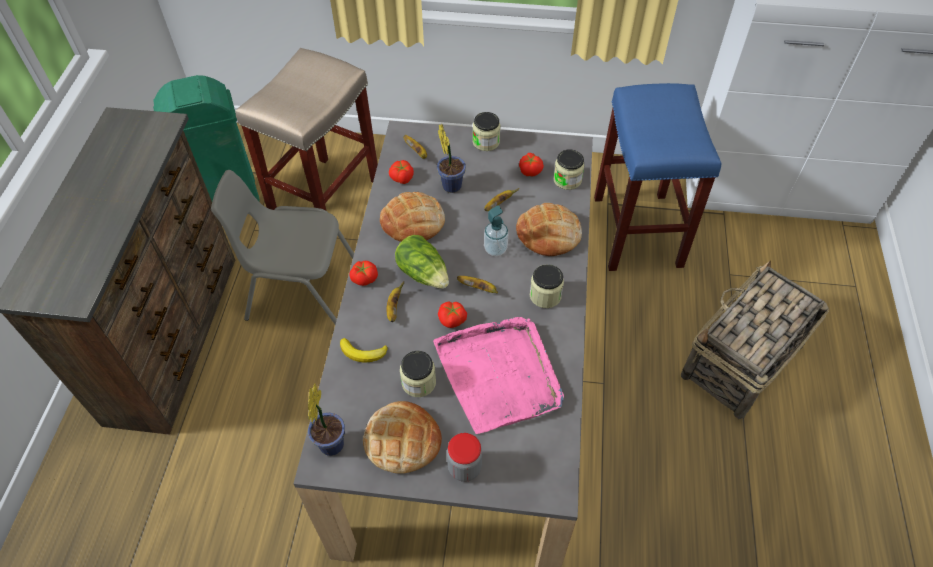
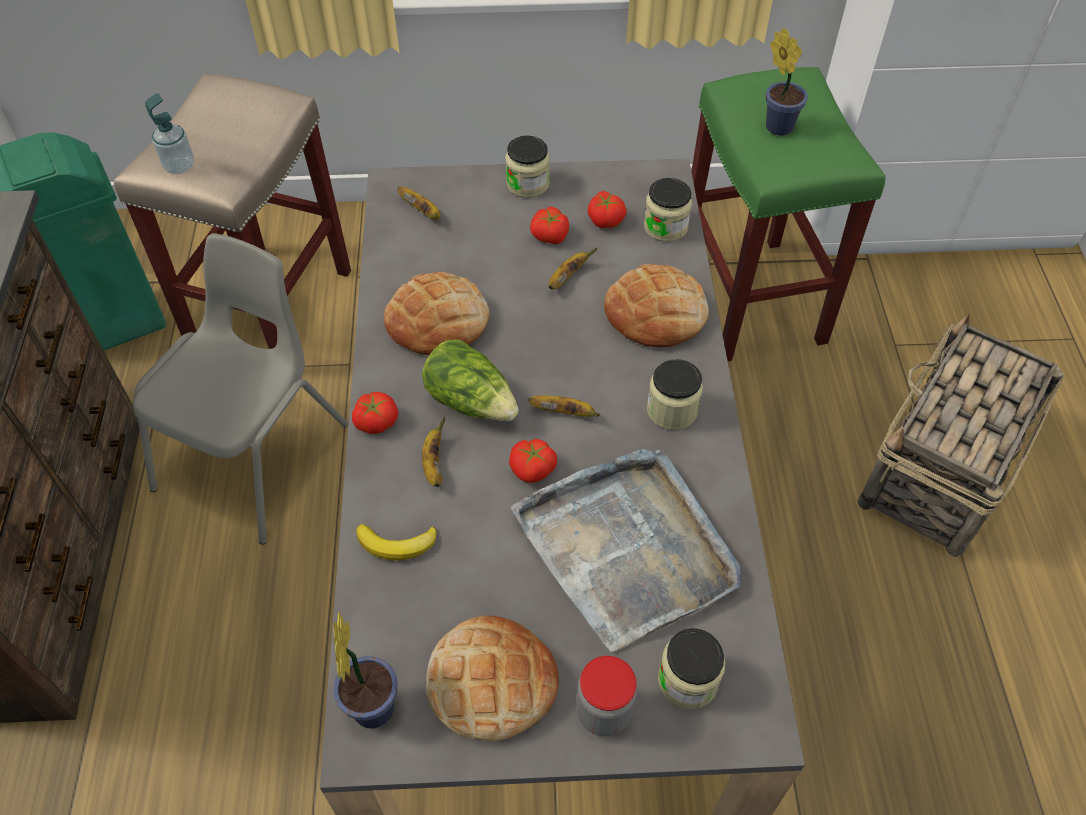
camera: 10 degrees left, 0 degrees up
(301, 290) = (256, 455): grey chair -> grey chair turned 120 degrees clockwise
(401, 178) = (406, 254): tomato -> tomato (549, 236)
(418, 382) = (499, 580): jar -> jar (688, 680)
(451, 184) = (486, 254): potted plant -> potted plant (776, 125)
(495, 249) = (577, 347): soap dispenser -> soap dispenser (179, 166)
(499, 375) = (628, 548): pink tray -> grey tray
(636, 230) = (748, 297): blue stool -> green stool

